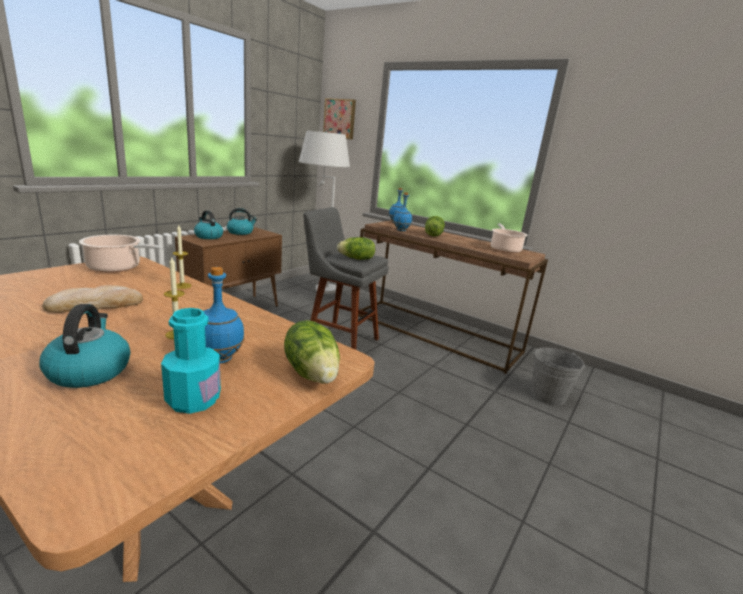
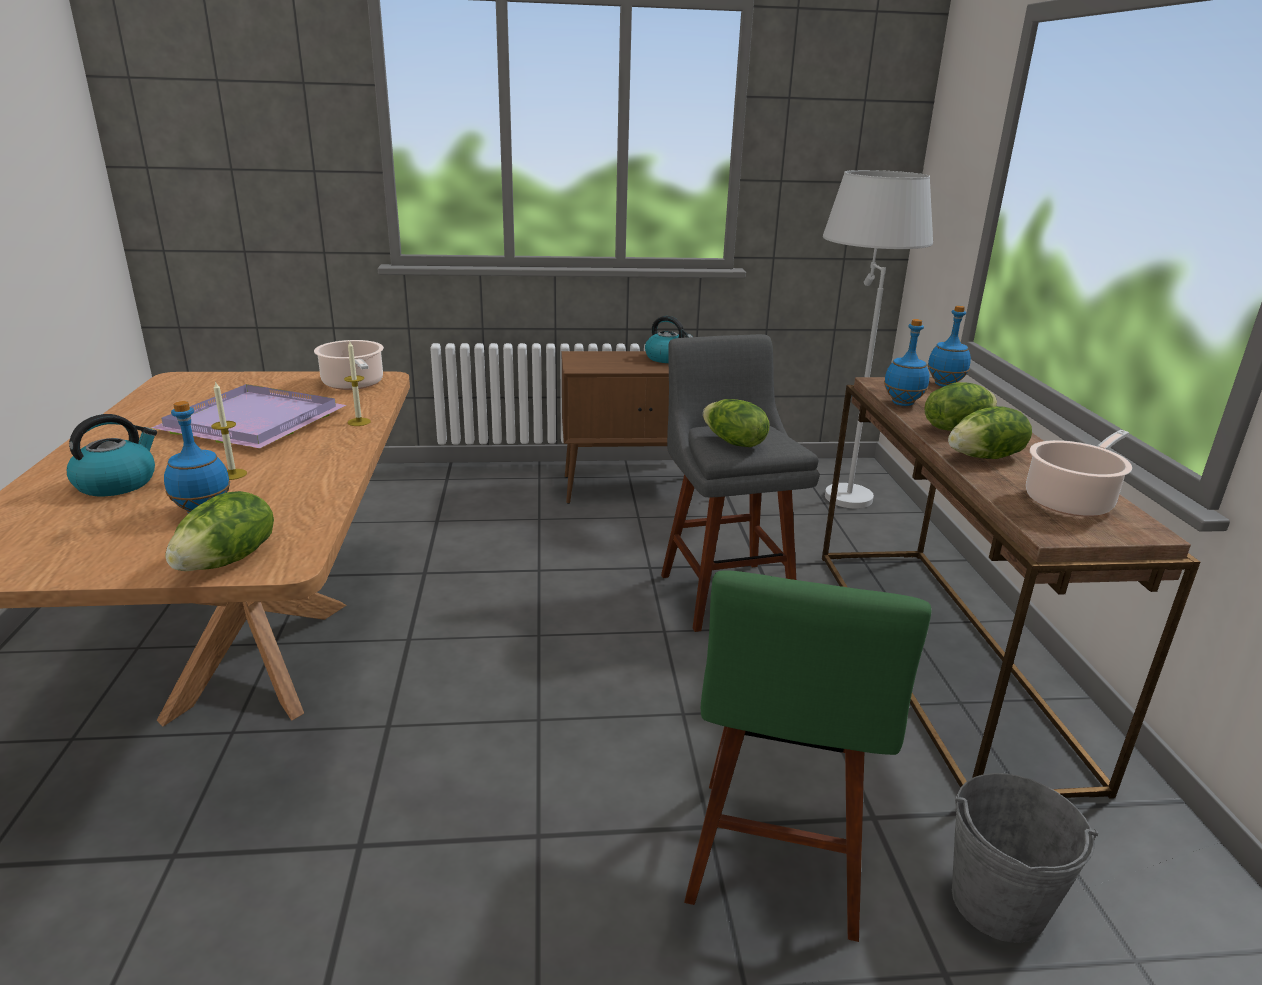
camera: 50 degrees right, 5 degrees up
(95, 304) = (249, 422): bread -> purple tray
(193, 400) = (109, 537): turquoise bottle -> none
(208, 236) = (604, 358): kettle -> none
(340, 119) = (950, 139): picture -> none
(461, 242) = (986, 457): none -> lettuce
(498, 422) = (775, 864): none -> green stool

